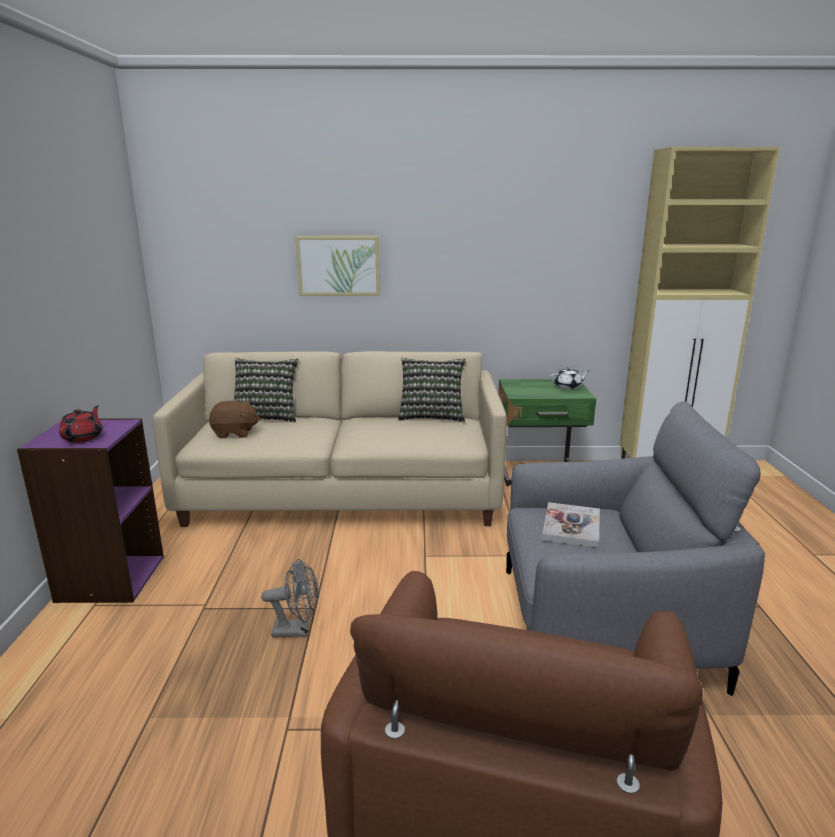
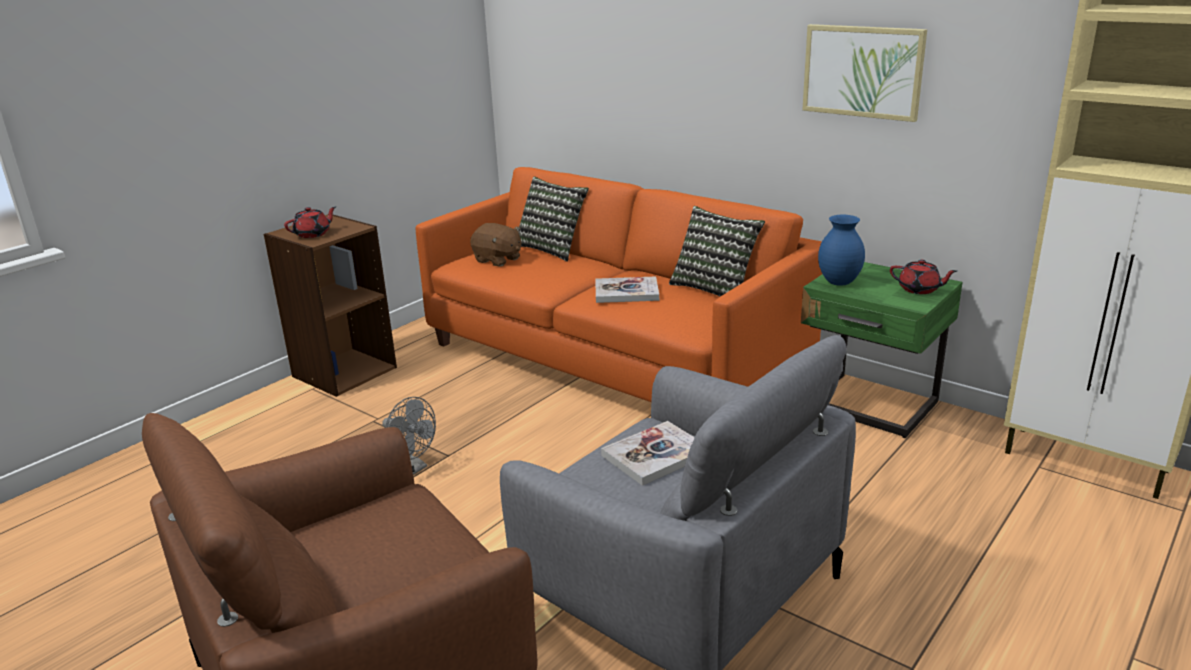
camera: 40 degrees right, 5 degrees up
(110, 578) = (344, 371): purple bookcase -> brown bookcase
(338, 265) = (663, 77): picture -> picture (862, 71)
(343, 493) = (614, 357): beige sofa -> orange sofa
(379, 431) = (626, 292): none -> book
(522, 392) = (838, 282): none -> blue vase
(568, 387) = (919, 289): white teapot -> red teapot

